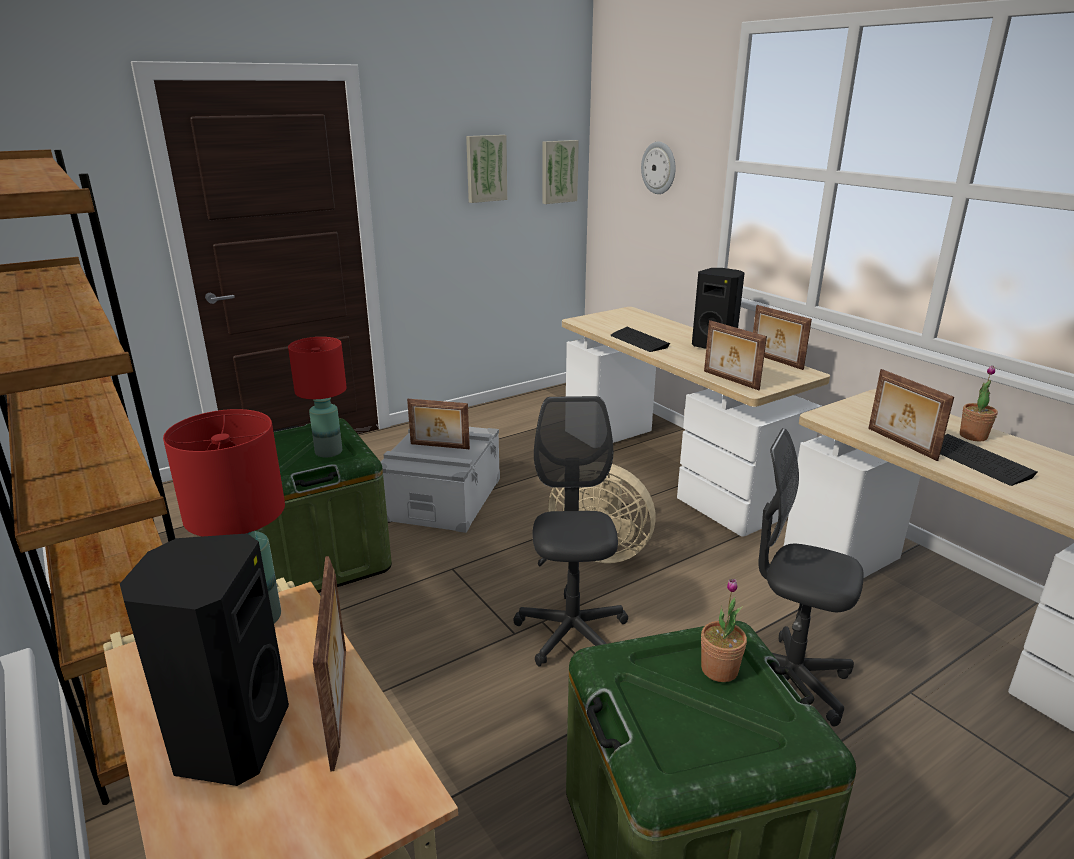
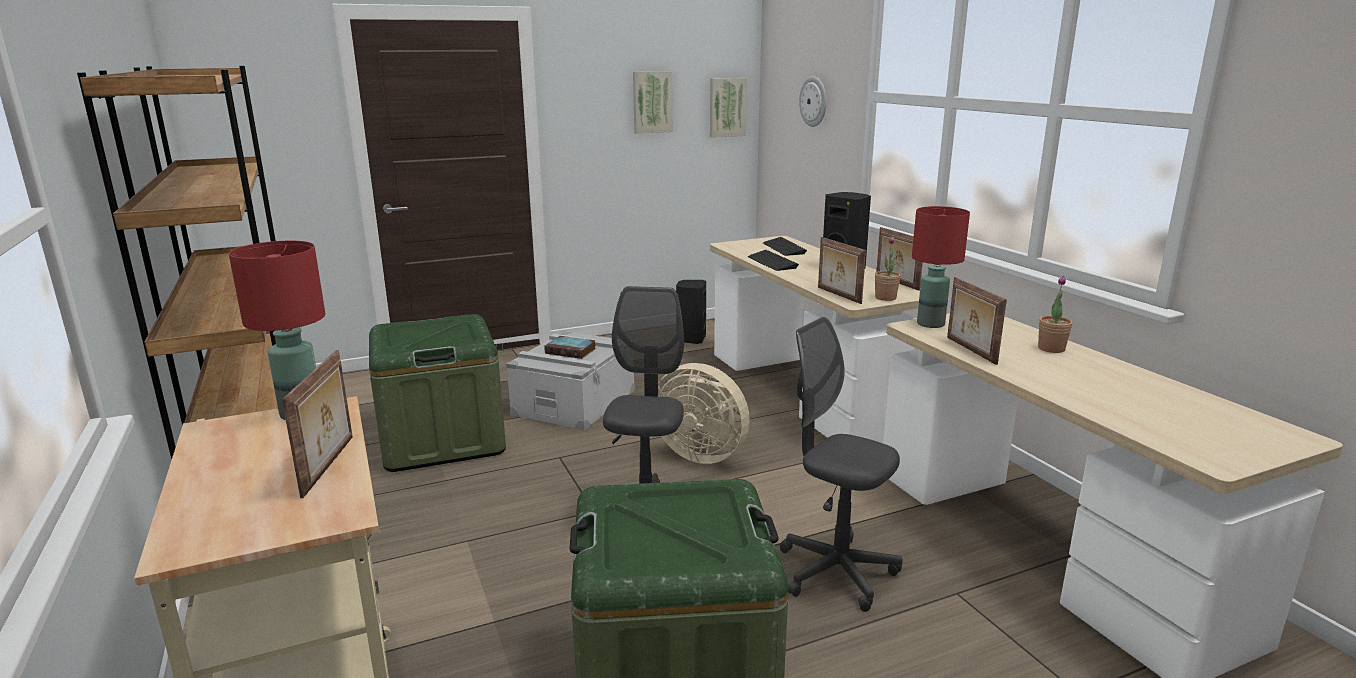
camera: 10 degrees right, 5 degrees down
(228, 740) = (240, 476): black speaker -> black speaker (690, 339)
(328, 451) = (454, 338): red table lamp -> red table lamp (930, 324)
(439, 447) = (571, 351): picture frame -> book
(719, 670) = (701, 509): potted plant -> potted plant (885, 298)
(978, 461) = (1038, 367): keyboard -> keyboard (784, 248)

